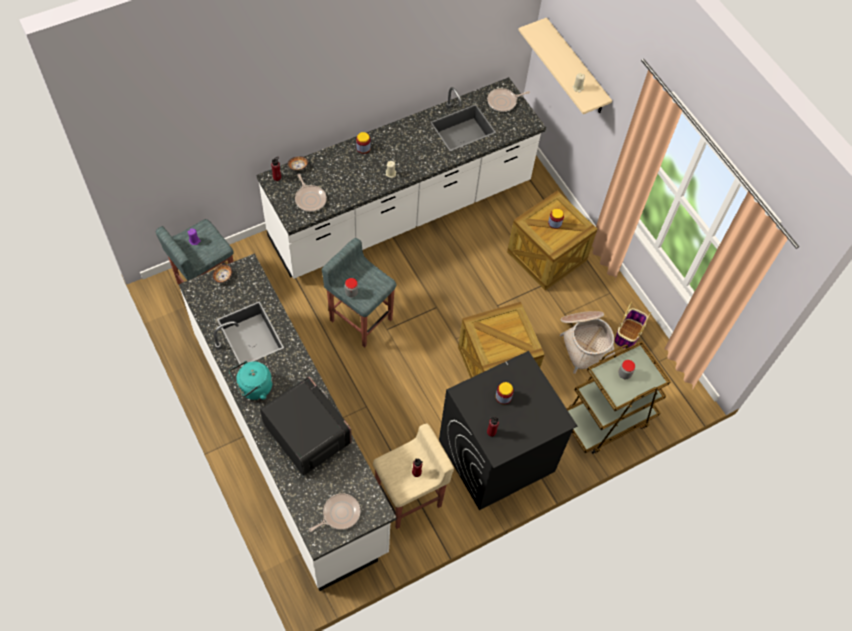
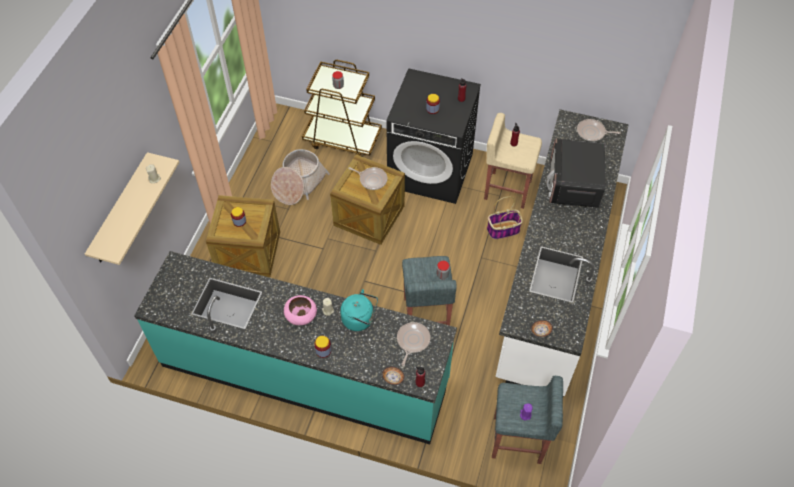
camera: 130 degrees left, 5 degrees down
(253, 388) = (585, 236): turquoise kettle -> turquoise kettle (360, 319)
(401, 212) = (305, 372): white counter -> turquoise counter
(404, 157) = (301, 315): none -> pink bowl
(503, 102) = (169, 297): frying pan -> frying pan (372, 179)
(628, 334) = (266, 168): basket -> basket (503, 230)

